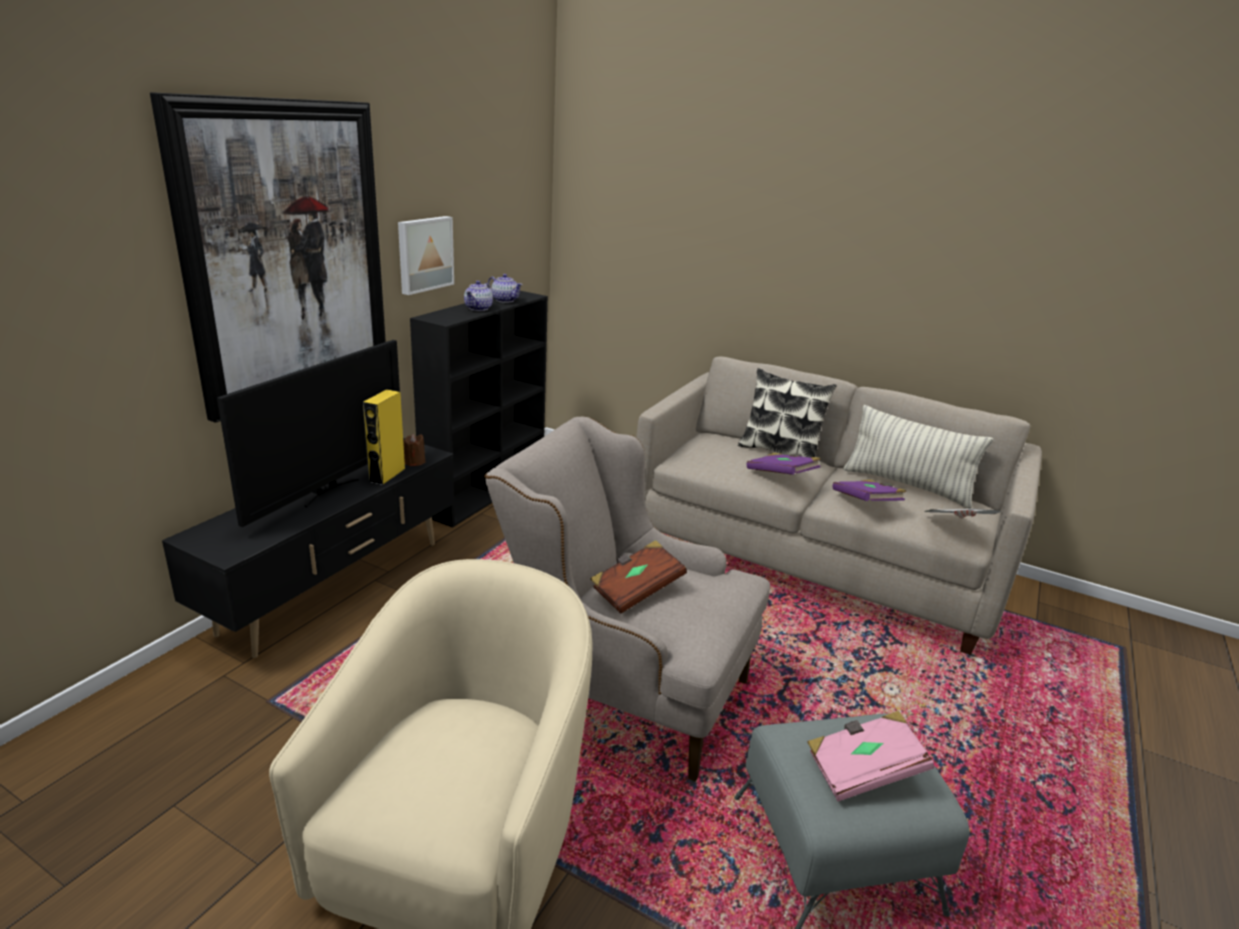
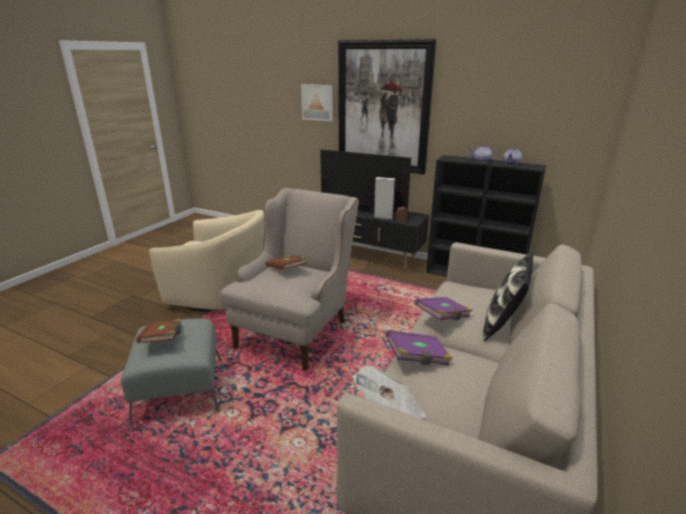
camera: 90 degrees right, 0 degrees up
(387, 475) = (383, 217): yellow speaker -> grey speaker
(424, 254) = (467, 124): picture -> picture (318, 102)
(863, 770) = (163, 340): pink book -> brown book
(907, 485) = (479, 397): pillow -> none

